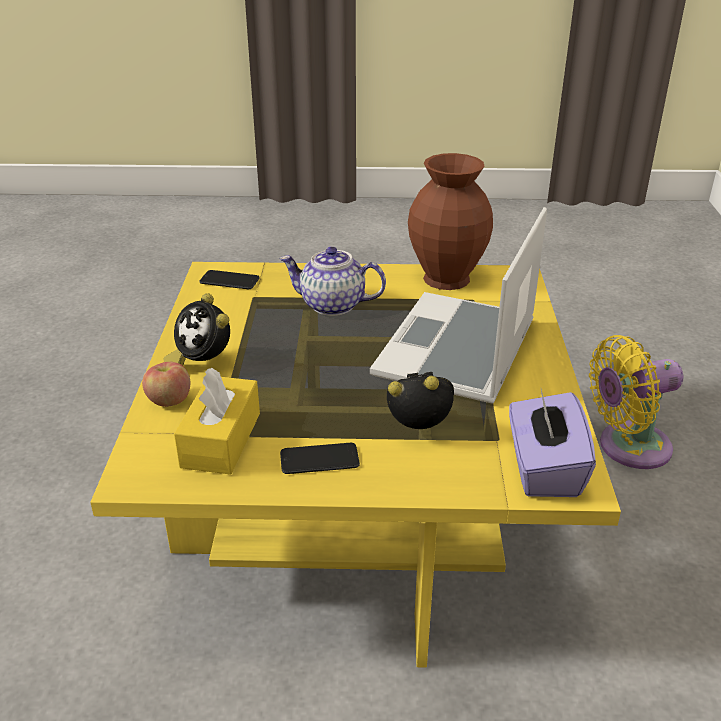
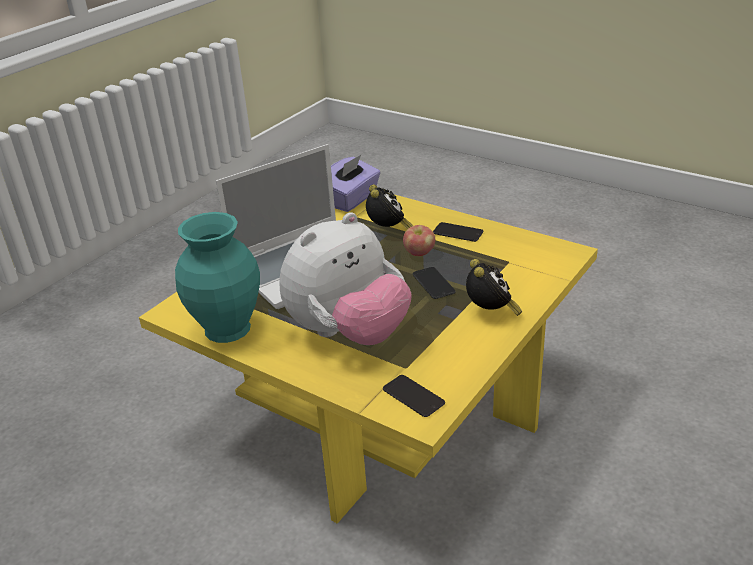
camera: 145 degrees left, 0 degrees up
(169, 400) = (529, 291): apple -> apple (419, 253)
(221, 440) = (507, 257): yellow tissue box -> none
(291, 375) = (433, 283): none -> phone
(332, 305) = (349, 333): teapot -> plush toy
(421, 430) = (388, 230): alarm clock -> alarm clock turned 135 degrees counterclockwise
(445, 279) = (229, 328): brown vase -> turquoise vase
(627, 447) = (156, 375): yellow fan -> none

